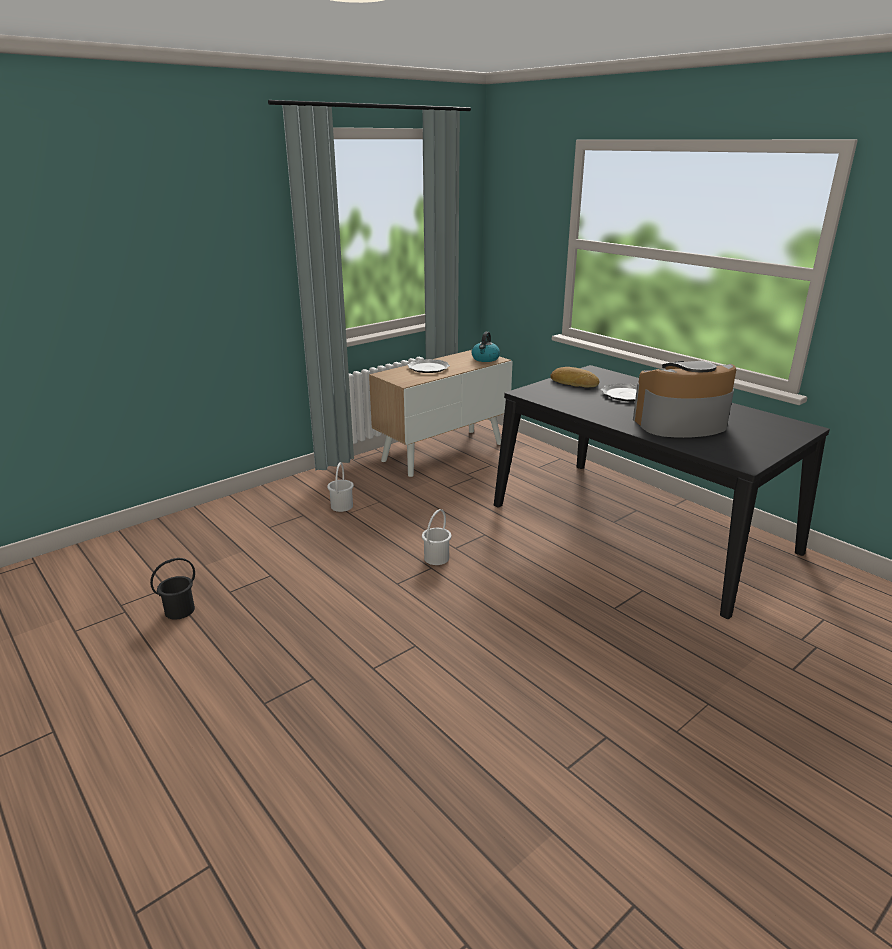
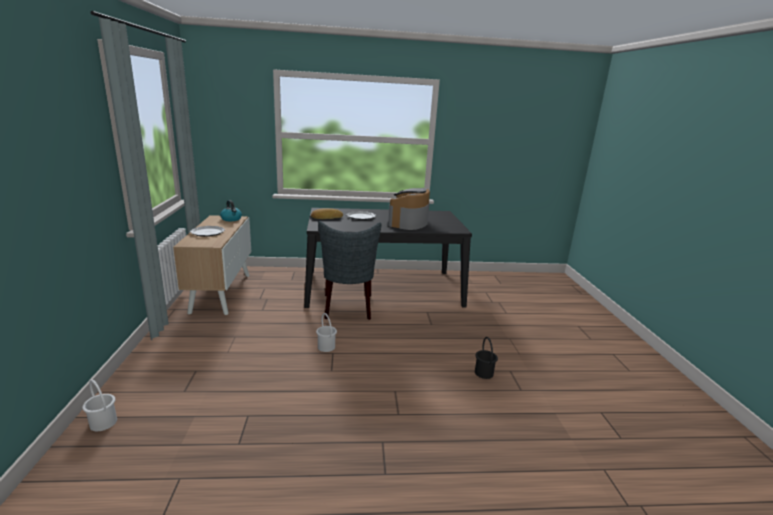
camera: 55 degrees left, 5 degrees down
(179, 610) = (224, 481): black bucket -> black bucket (483, 373)
(342, 506) = (214, 351): white bucket -> white bucket (104, 422)
(541, 530) = (348, 308): none -> grey chair

